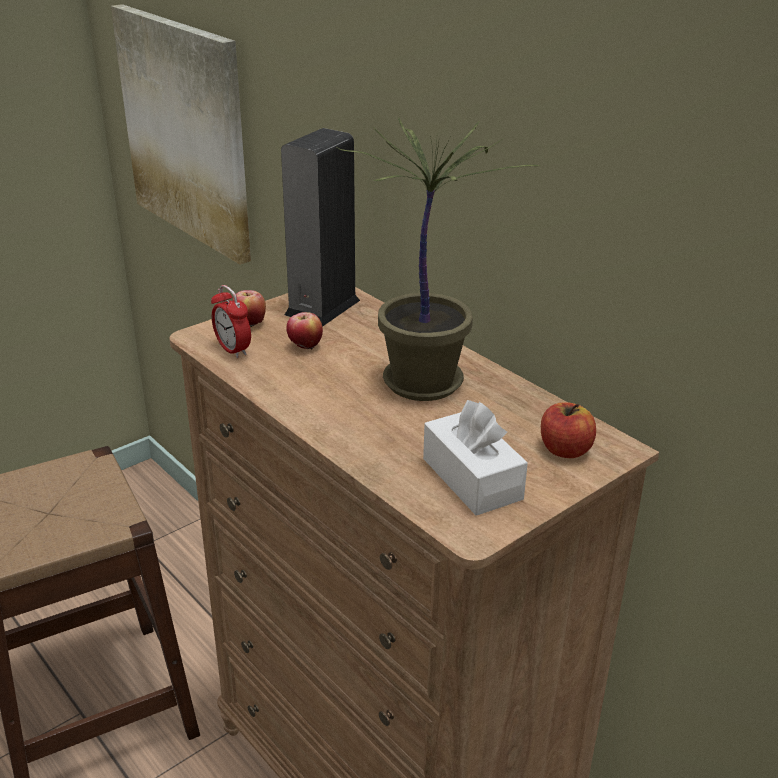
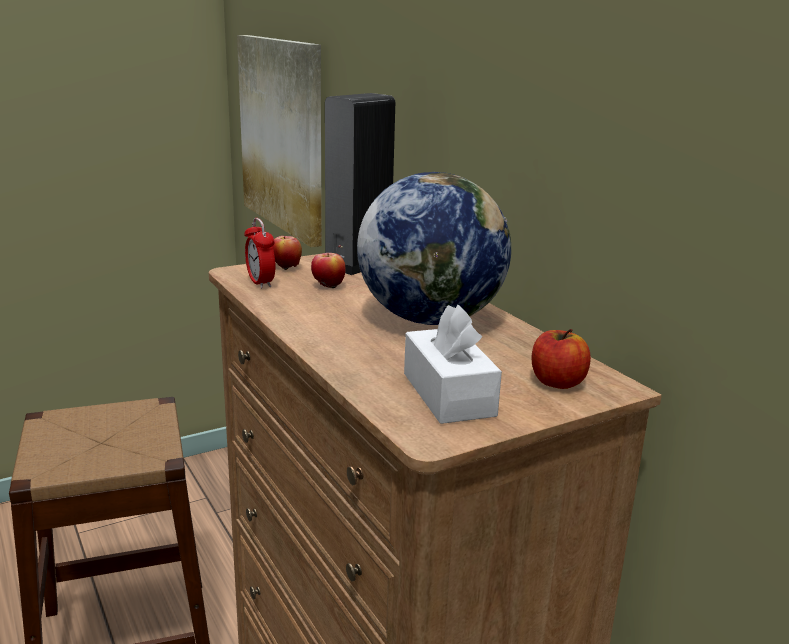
camera: 10 degrees right, 10 degrees down
(423, 381) = (430, 319): potted plant -> globe

